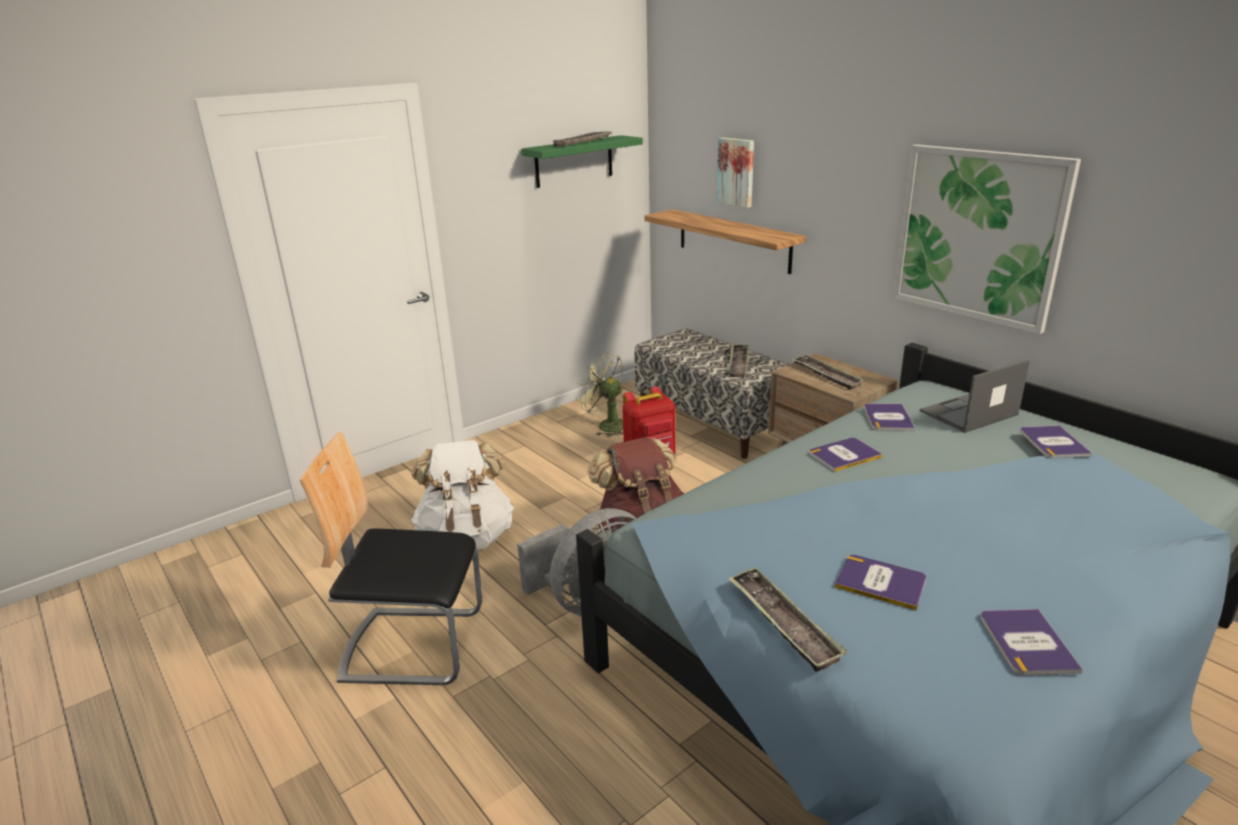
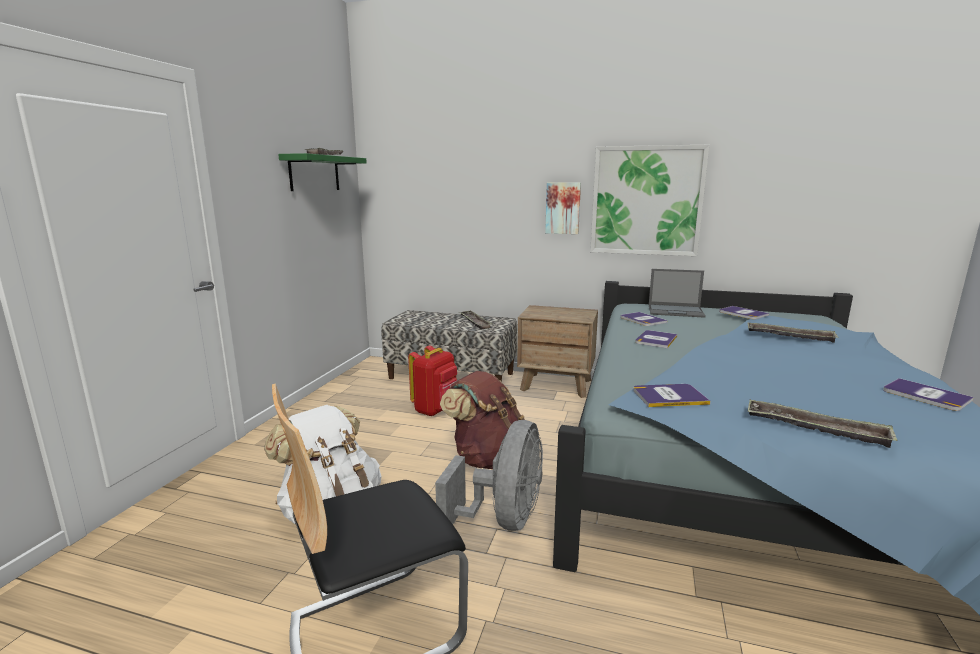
camera: 35 degrees left, 10 degrees down
(606, 425) = (371, 394): green fan -> none
(733, 240) = (448, 234): shelf -> none
(737, 172) = (448, 181): picture -> picture (563, 208)
(826, 375) = (555, 313): tray -> tray (790, 336)
(881, 582) = (811, 390): book -> book (669, 396)
(968, 413) = (676, 311): laptop -> laptop turned 105 degrees counterclockwise

